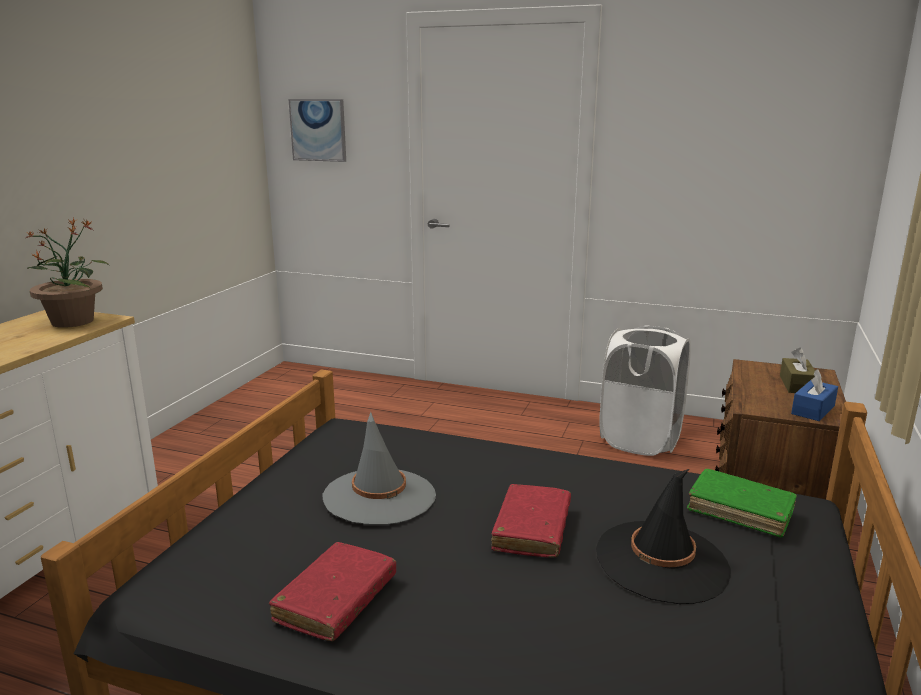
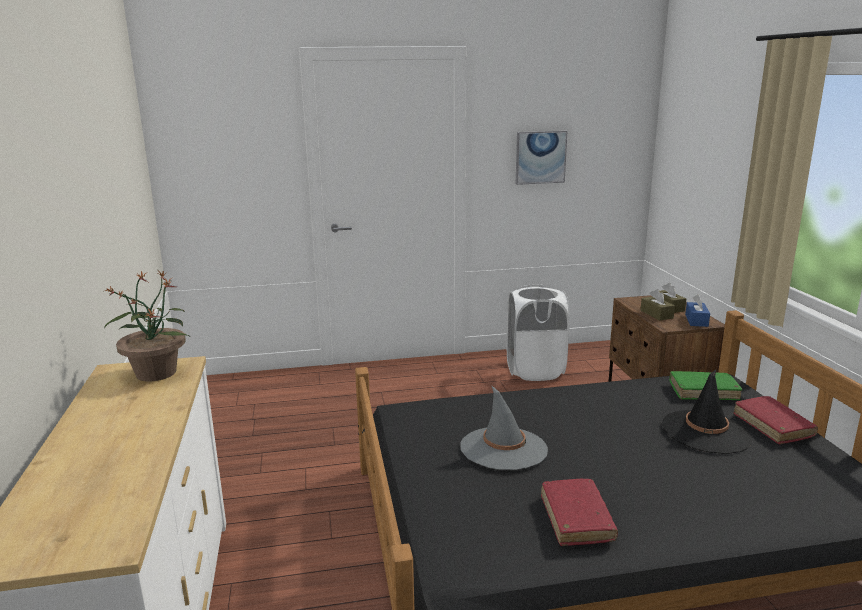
camera: 30 degrees left, 0 degrees up
(318, 130) = (212, 153): picture -> picture (540, 157)
(532, 529) = (620, 438): red book -> red book (772, 426)
(762, 389) = (656, 314): none -> brown tissue box

